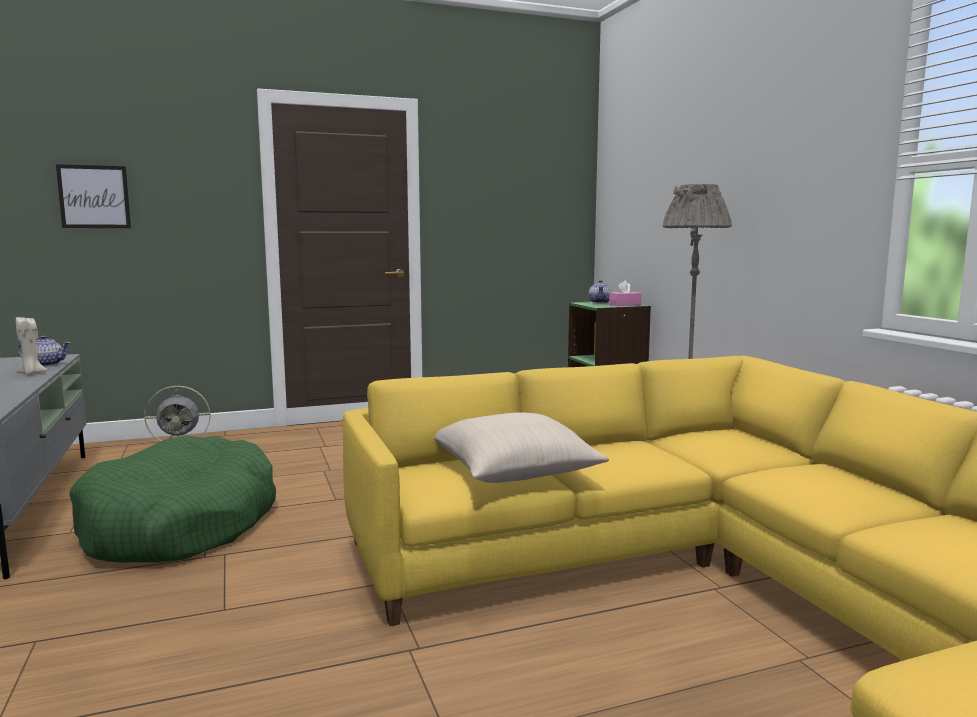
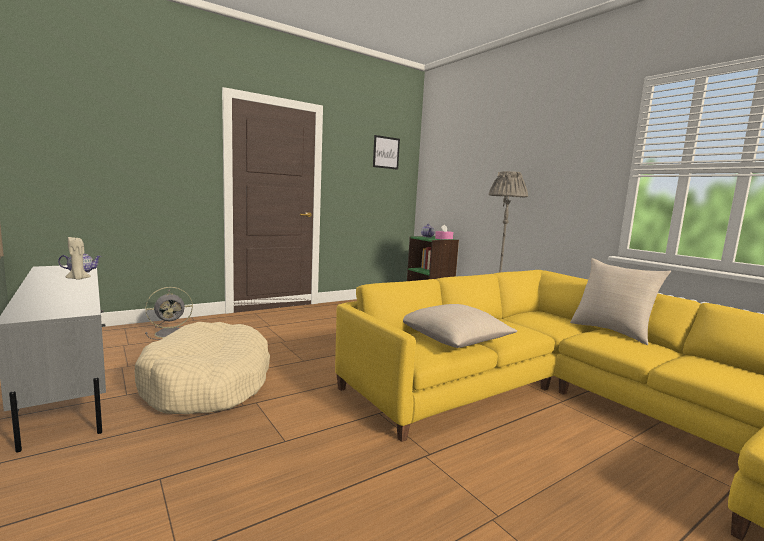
camera: 15 degrees left, 0 degrees up
(94, 197) = (103, 151): picture -> picture (386, 152)
(180, 525) = (208, 384): green dog bed -> beige dog bed
(833, 467) = (612, 331): none -> beige pillow

